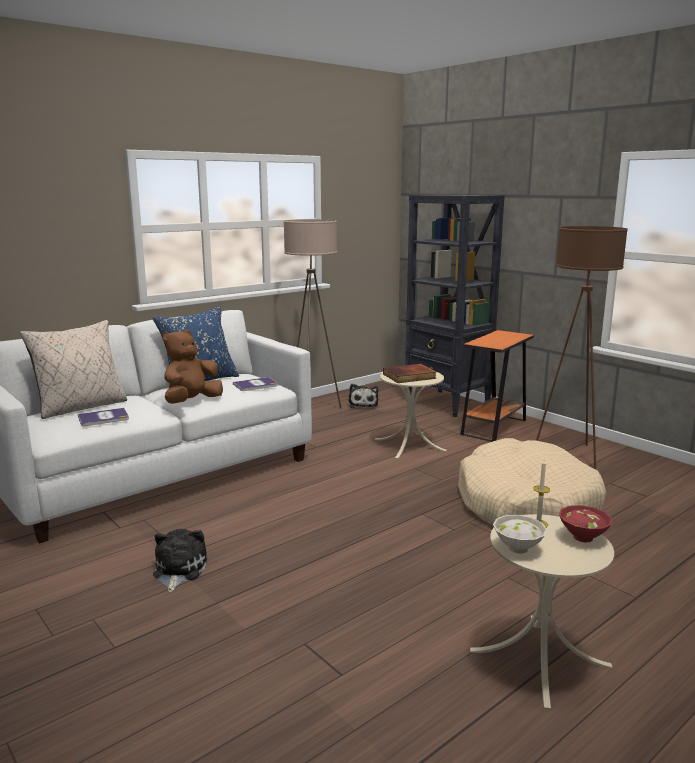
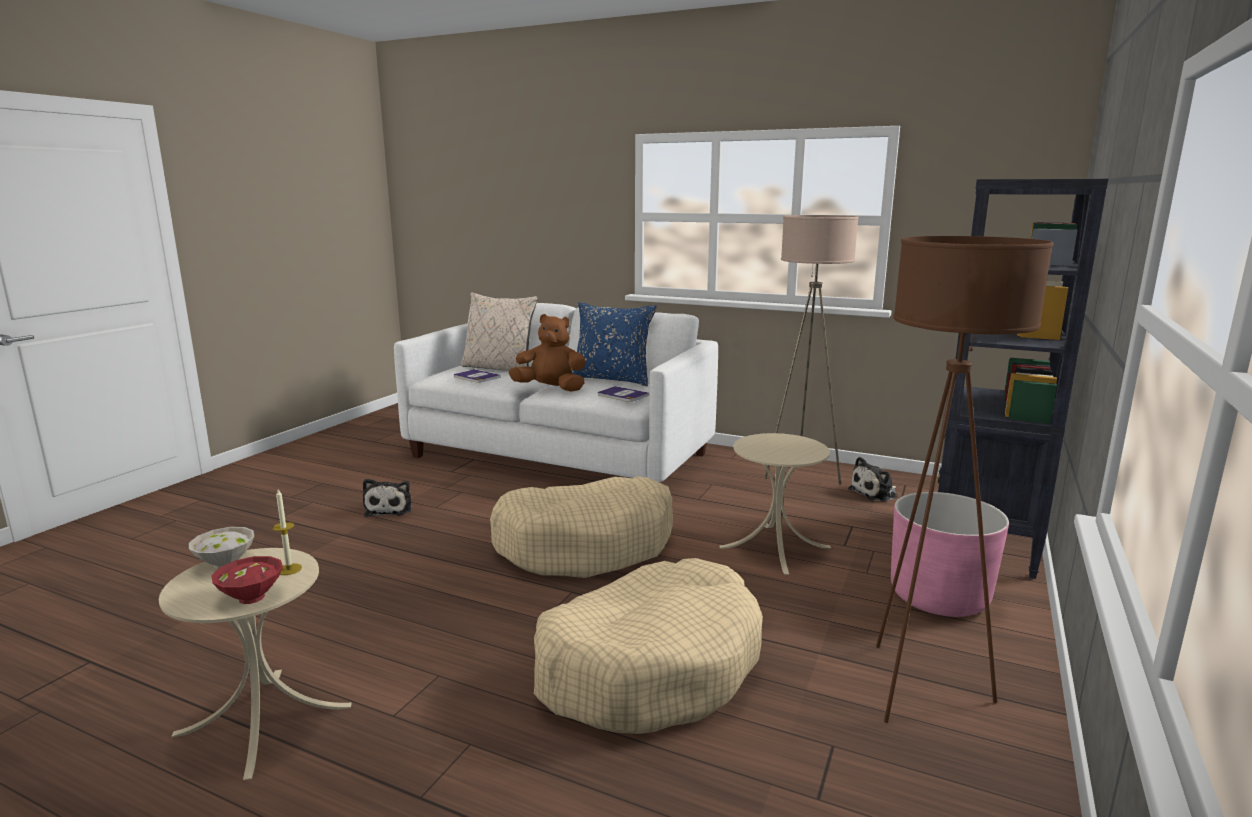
camera: 65 degrees right, 0 degrees up
(178, 570) = (390, 508): plush toy -> plush toy turned 105 degrees clockwise
(354, 496) = (586, 545): none -> beige dog bed
(409, 376) = (775, 447): book -> none
(494, 427) = (939, 597): orange side table -> pink planter

